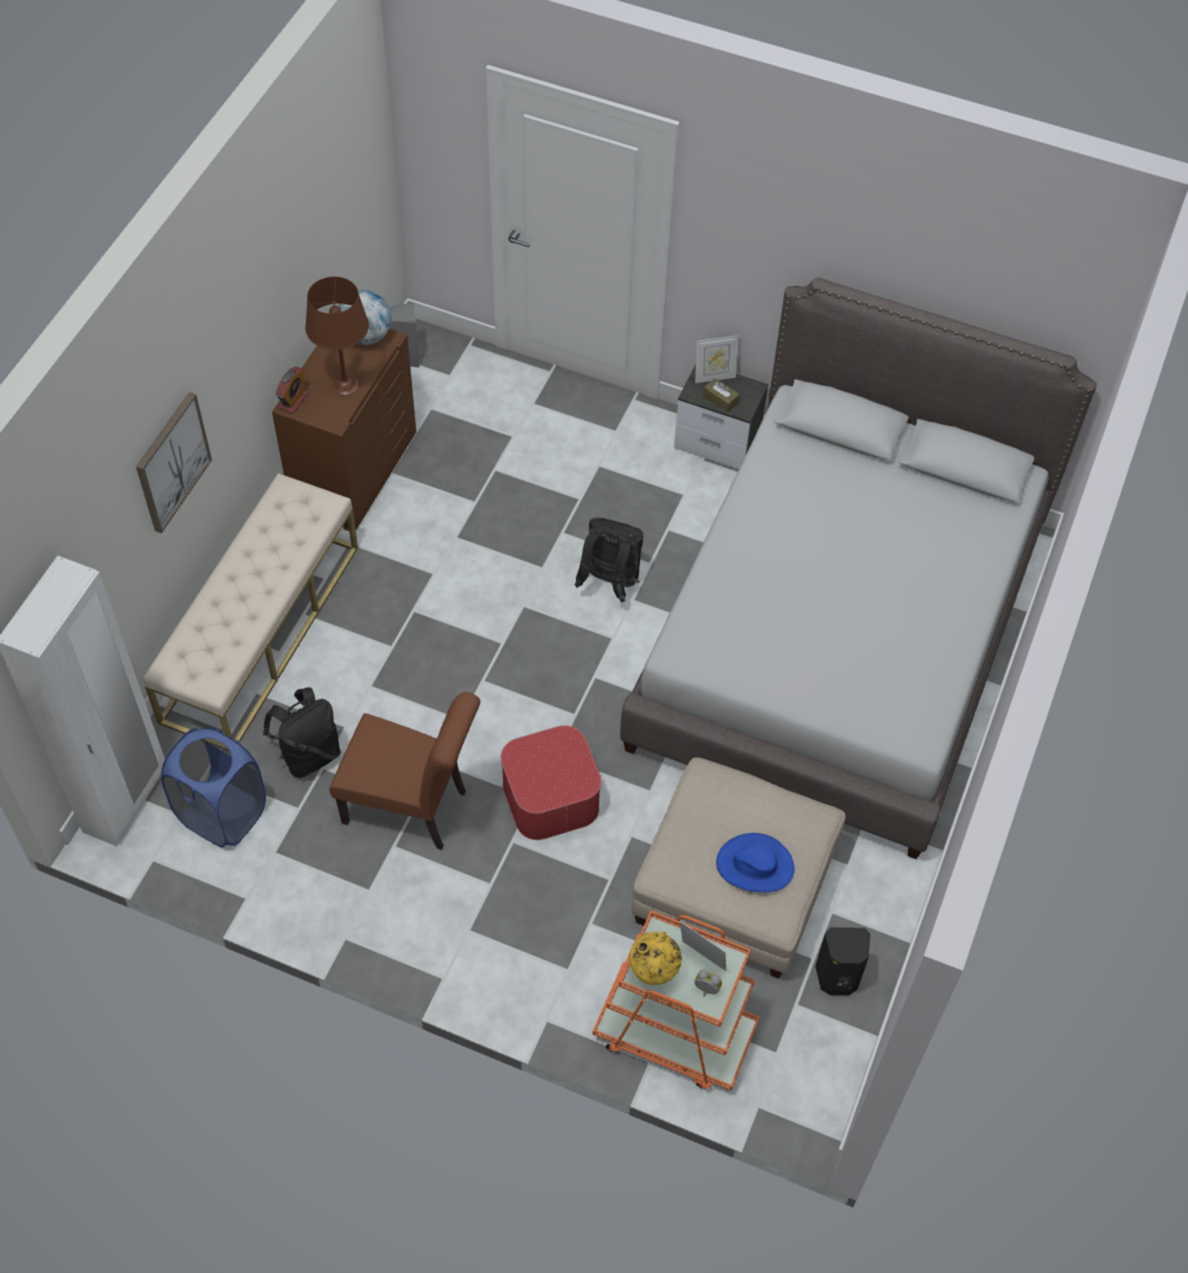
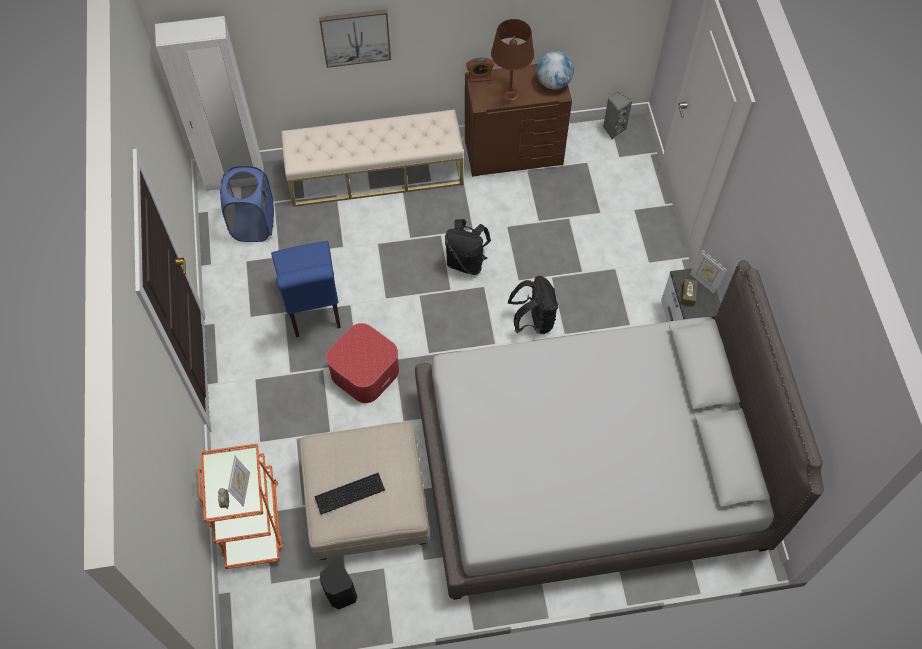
camera: 60 degrees right, 5 degrees up
(309, 755) = (314, 241): black backpack -> black backpack (466, 262)
(412, 808) = (313, 308): brown chair -> blue chair
(653, 974) = (219, 468): yellow vase -> none
(755, 865) = (351, 494): blue hat -> keyboard

